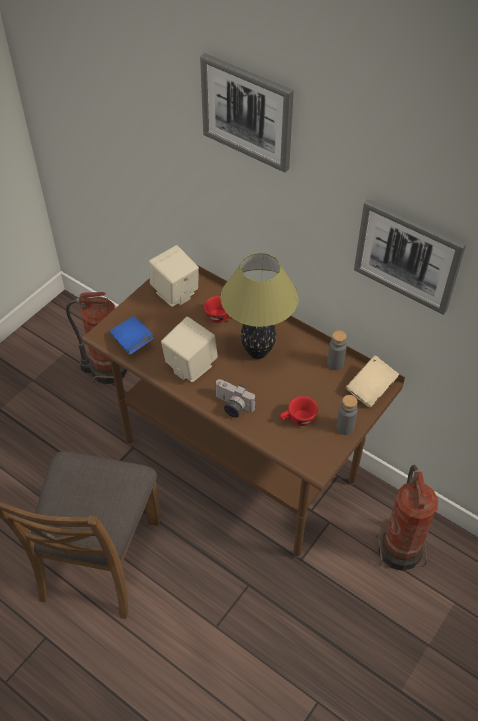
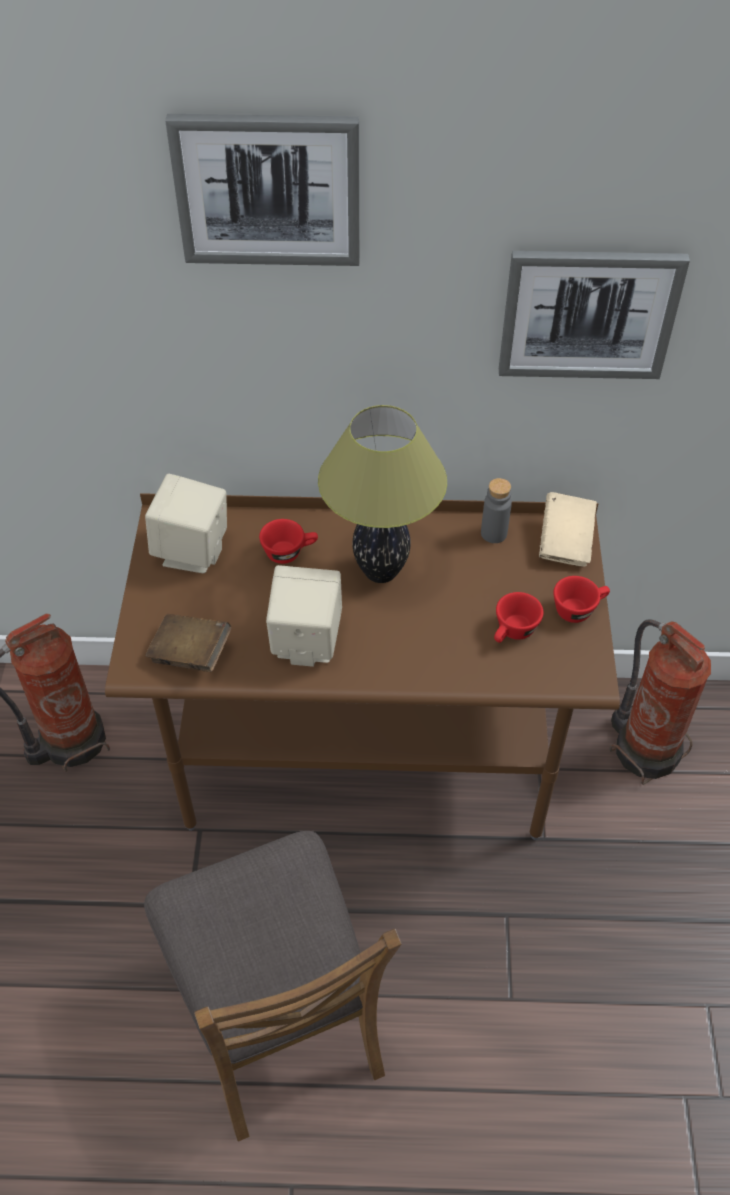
camera: 35 degrees left, 0 degrees up
(132, 342) = (191, 654): blue book -> brown book
(232, 406) = (413, 664): camera -> none
(345, 427) = (578, 609): grey bottle -> red cup

